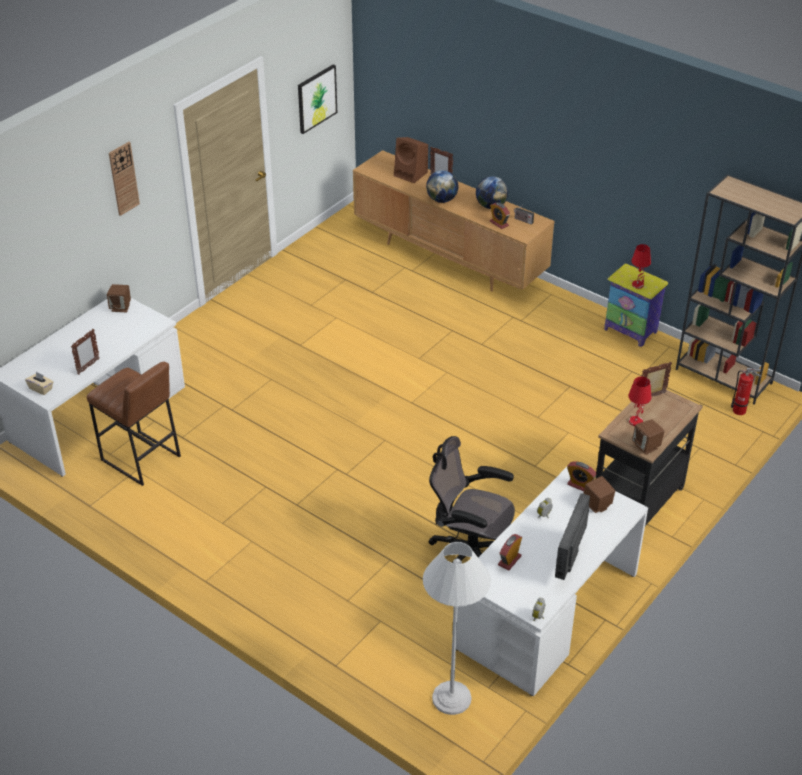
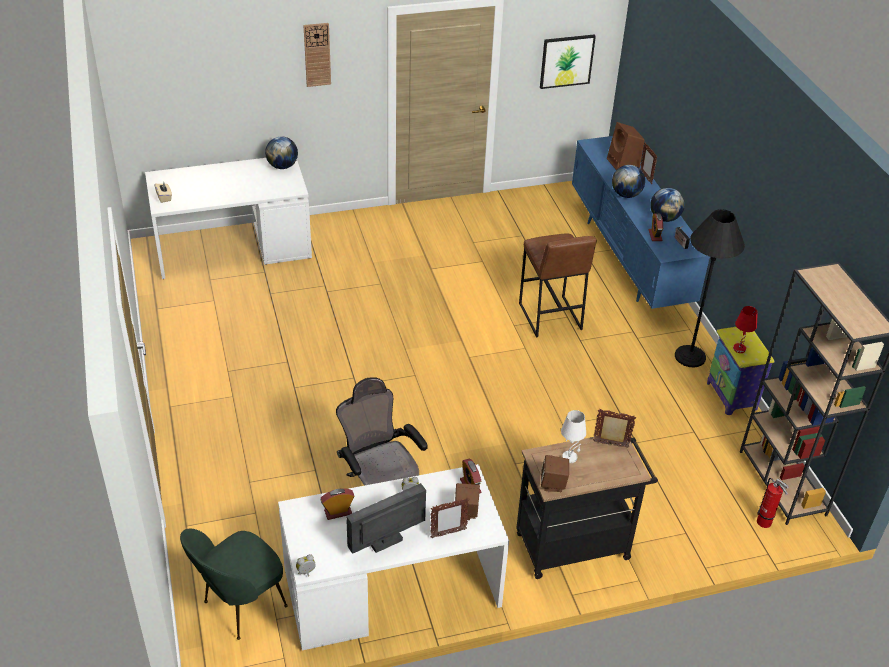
camera: 35 degrees right, 0 degrees up
(88, 367) = (211, 197): picture frame -> picture frame (448, 533)
(121, 307) = (282, 166): brown speaker -> globe
(141, 458) = (226, 294): brown stool -> brown stool (550, 317)
(450, 259) = (629, 259): brown cabinet -> blue cabinet
(451, 698) = (239, 608): white floor lamp -> green chair
(572, 315) = (690, 356): none -> black floor lamp
(636, 421) = (570, 457): red table lamp -> white table lamp

